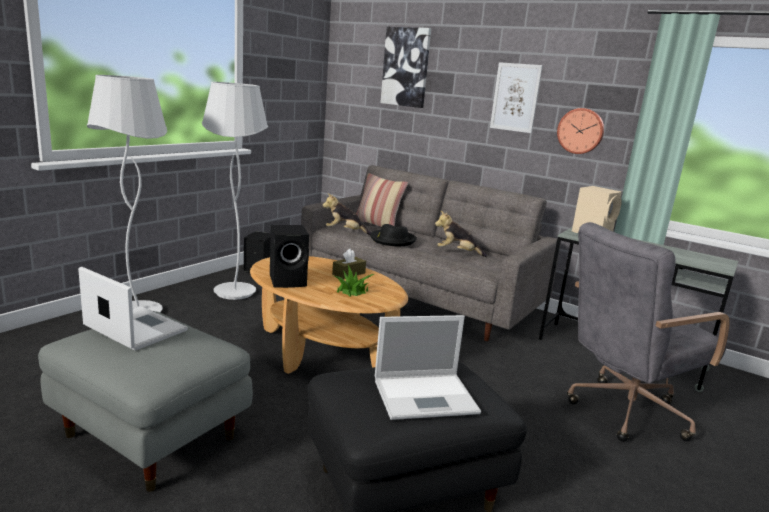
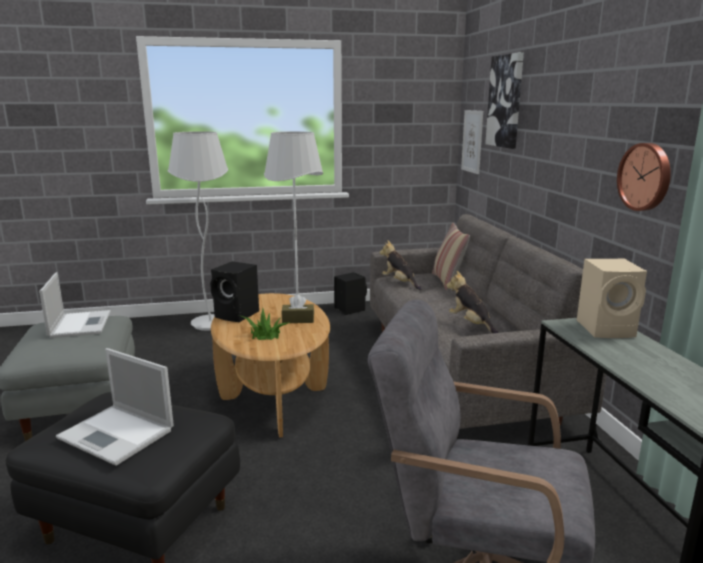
camera: 45 degrees right, 0 degrees up
(392, 240) = (426, 298): black hat -> none
(515, 97) = (586, 131): picture -> picture (472, 141)

